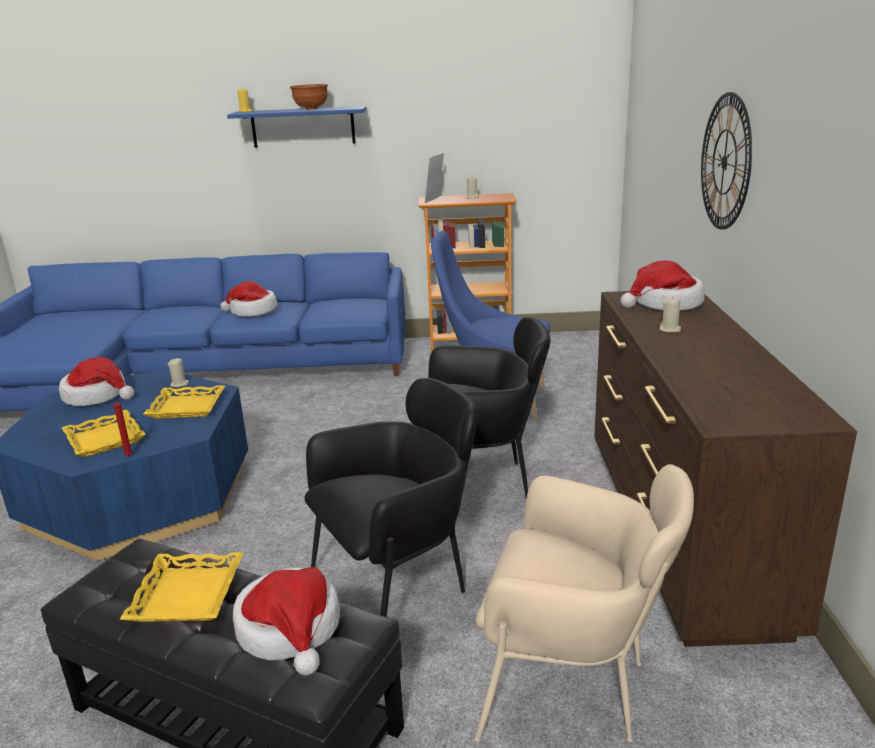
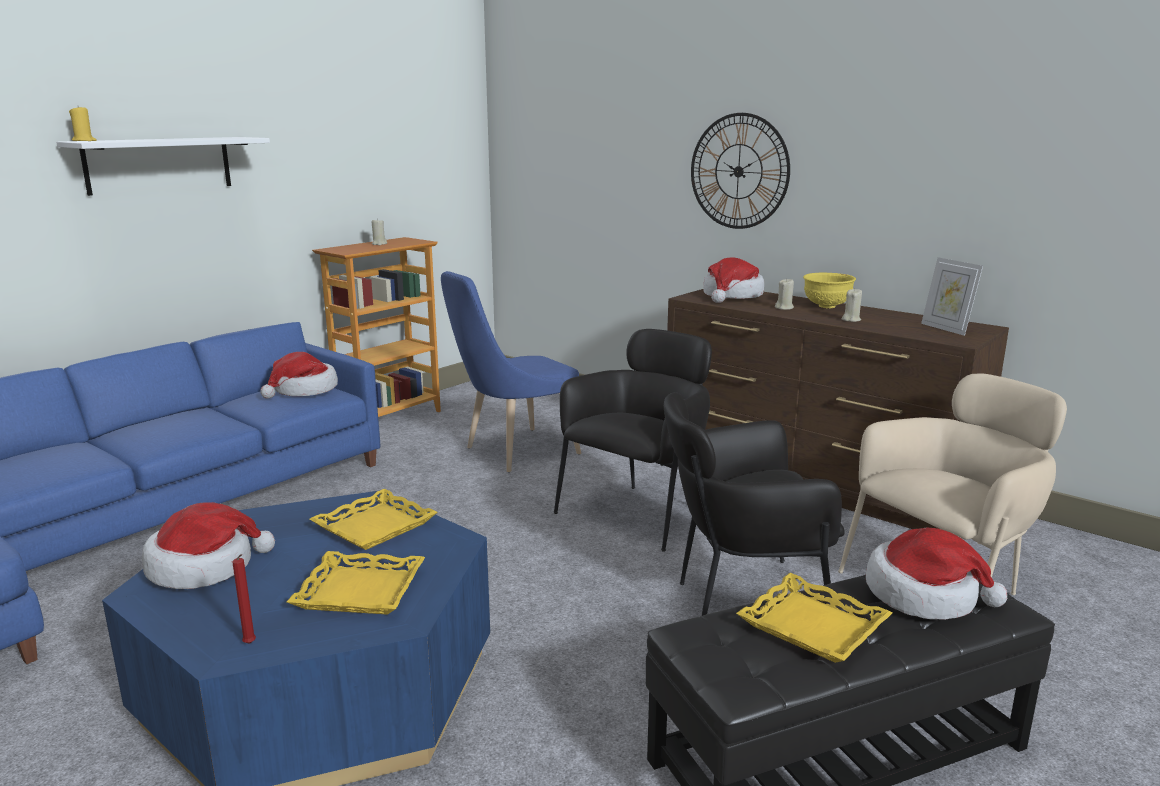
camera: 50 degrees left, 5 degrees down
(128, 457) = (442, 588): red candle -> red candle (250, 644)
(179, 384) = (296, 514): beige candle -> beige candle (851, 320)
(252, 311) = (173, 428): hat -> hat (304, 390)
(303, 127) = (159, 164): blue shelf -> white shelf
(311, 109) = (186, 138): brown bowl -> none
(399, 588) = (742, 604): black armchair -> black armchair turned 105 degrees counterclockwise
(435, 200) = (346, 250): picture frame -> picture frame (946, 329)
(720, 340) = (826, 306): none -> yellow bowl

